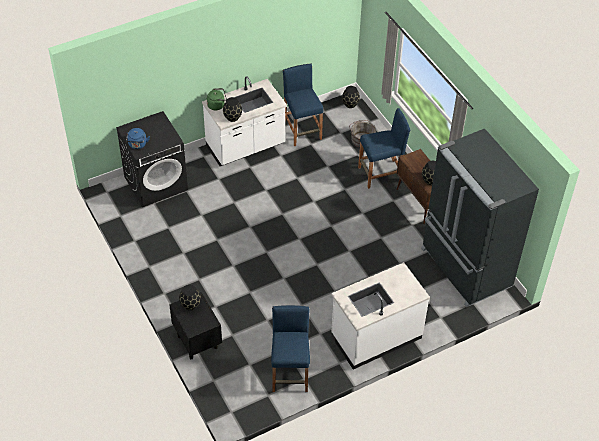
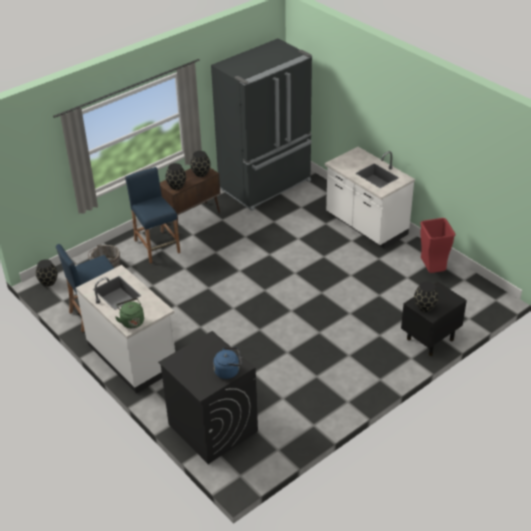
camera: 100 degrees left, 10 degrees down
(233, 117) = (151, 303): black vase -> black vase (176, 186)
(290, 372) = (432, 270): blue stool -> red trash can

